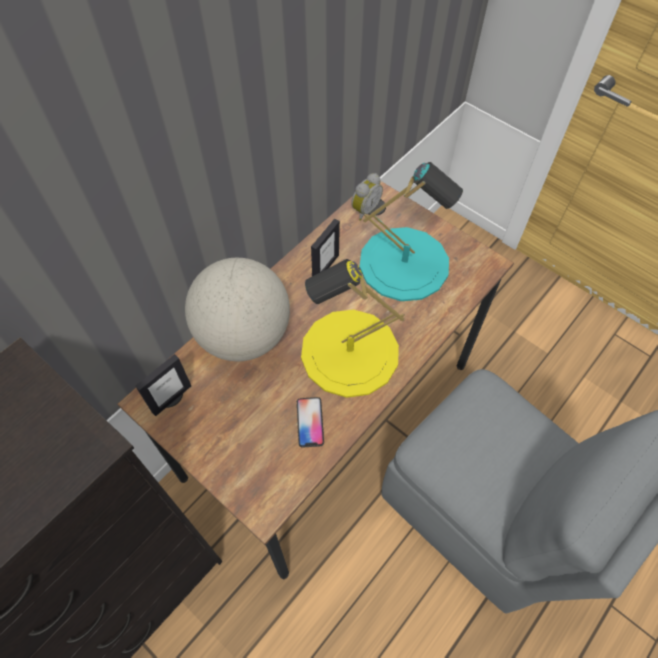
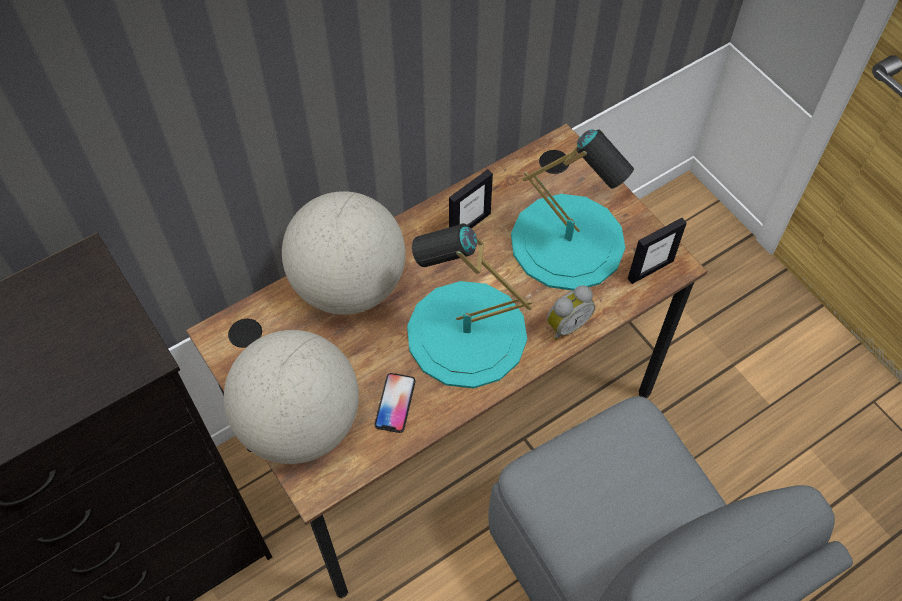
camera: 15 degrees right, 0 degrees up
(171, 398) = (247, 338): picture frame -> picture frame (650, 269)
(236, 459) = (300, 424): none -> globe
(349, 353) = (466, 334): yellow table lamp -> turquoise table lamp
(364, 209) = (540, 163): alarm clock -> alarm clock (566, 324)

